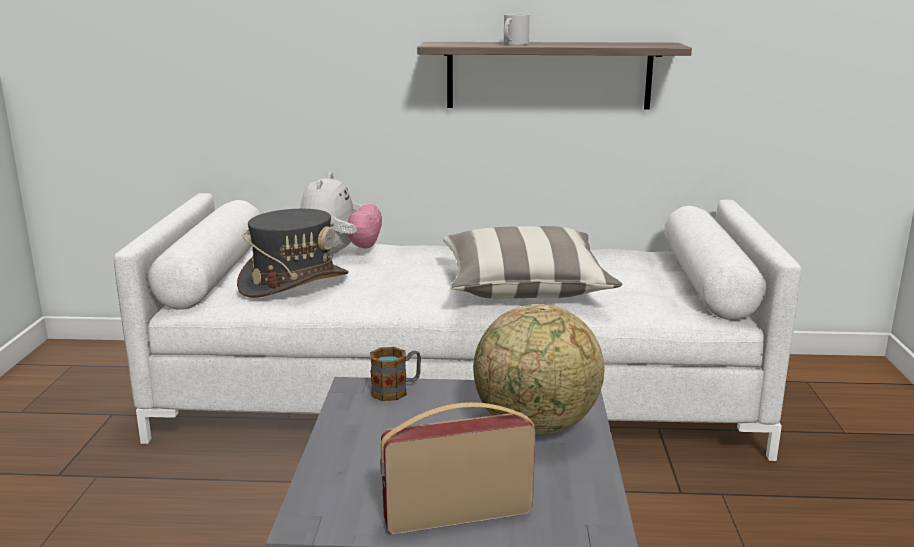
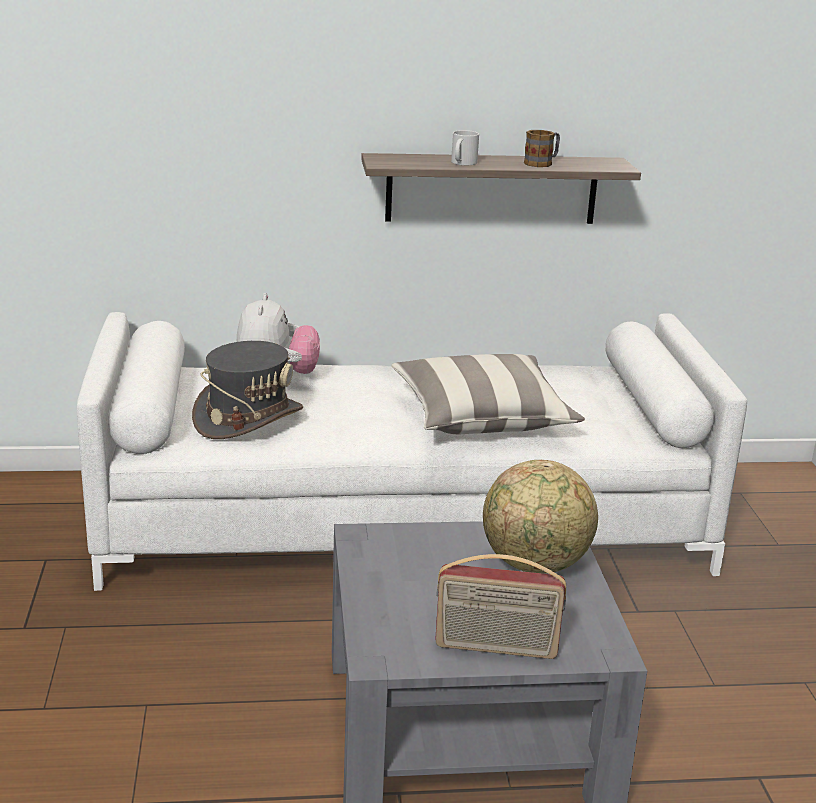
camera: 10 degrees left, 5 degrees up
(396, 390) = (398, 535): mug -> mug (542, 163)
(457, 515) = (496, 647): radio -> radio turned 150 degrees counterclockwise

